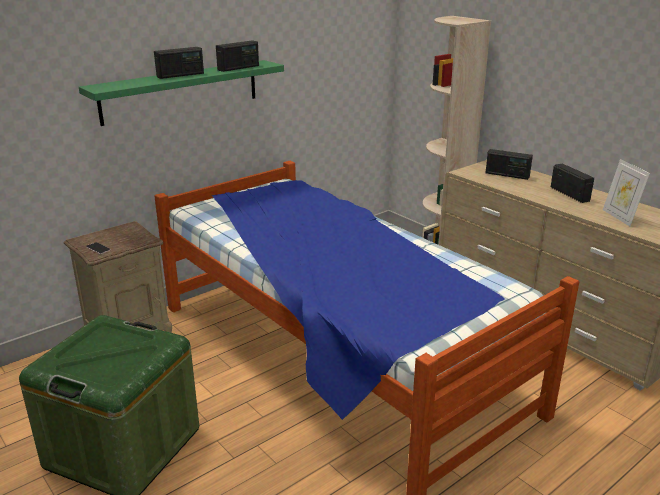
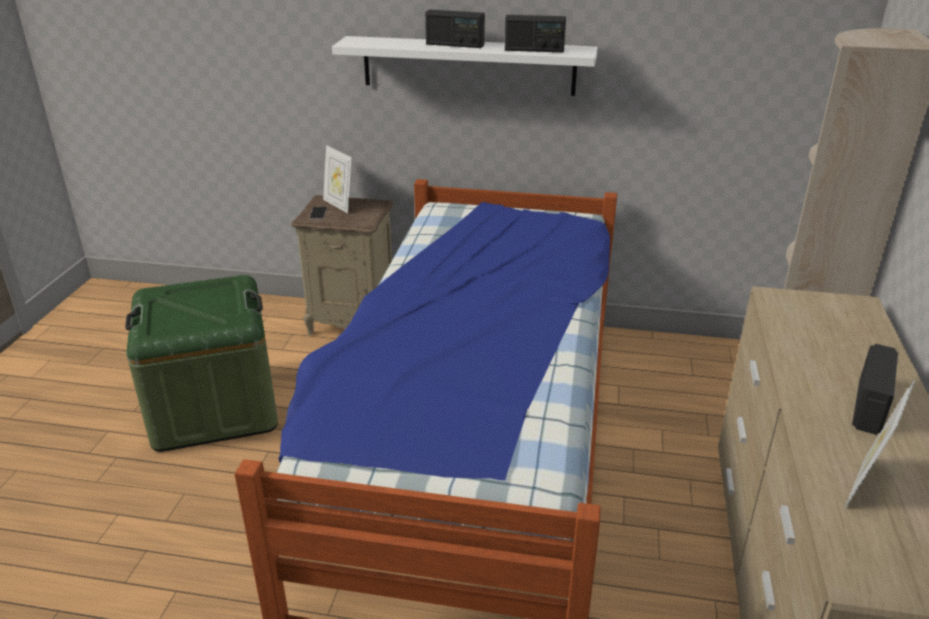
camera: 50 degrees right, 5 degrees up
(102, 238) = (339, 205): none -> picture frame
(181, 91) = (468, 65): green shelf -> white shelf
(507, 175) = (835, 330): radio -> none

